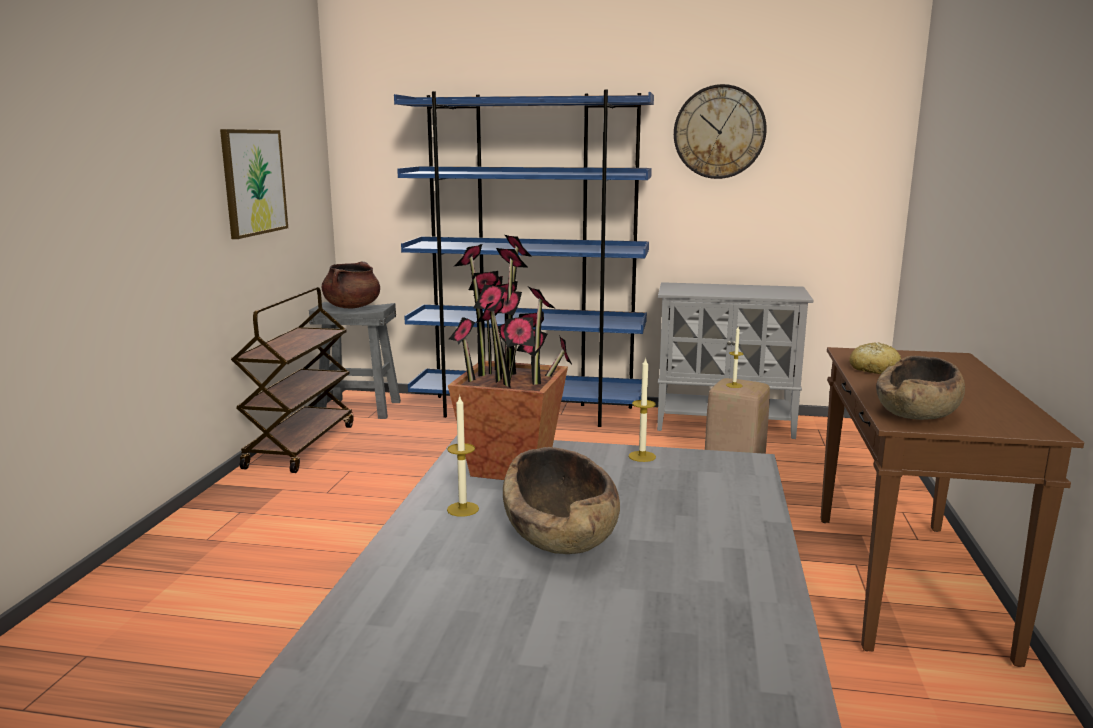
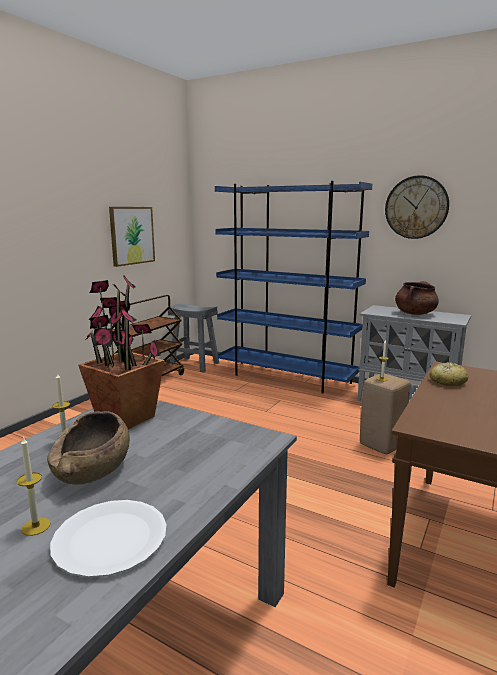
camera: 20 degrees right, 0 degrees up
(352, 307) = (192, 307): brown cooking pot -> brown cooking pot (415, 313)
(642, 456) = (209, 423): candle -> candle (36, 526)
(709, 604) = (110, 539): none -> white plate
(917, 413) = (438, 421): brown bowl -> none

